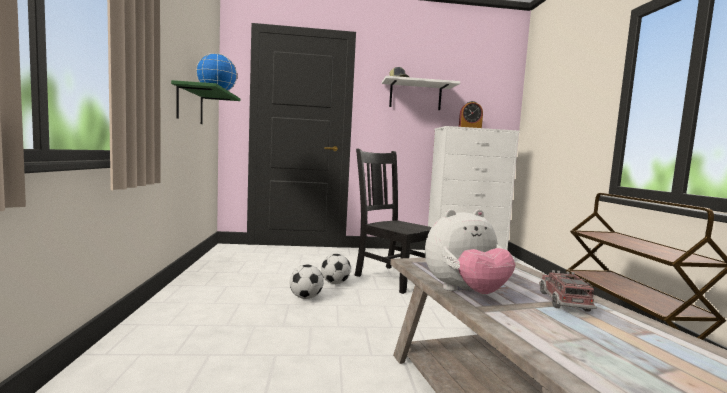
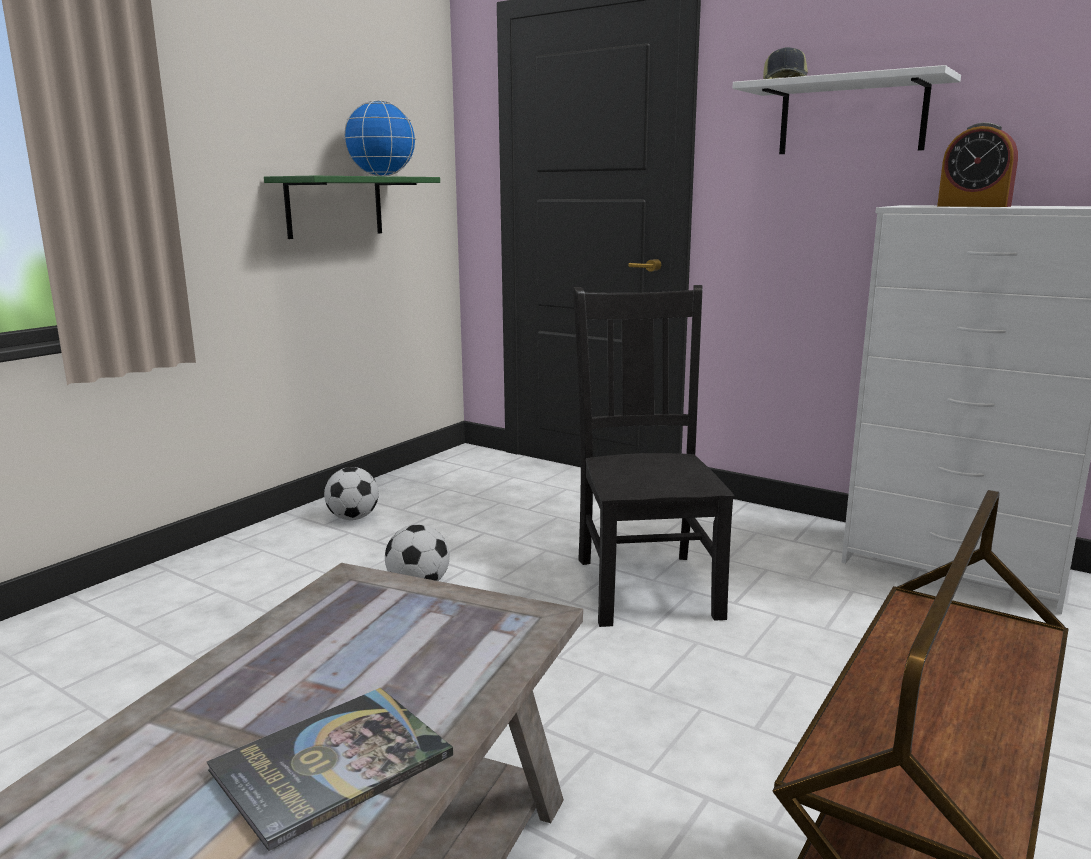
camera: 40 degrees right, 10 degrees up
(335, 283) = (515, 568): football -> football (353, 518)
(464, 292) = (235, 673): plush toy -> none
(564, 301) = (332, 764): toy truck -> book

